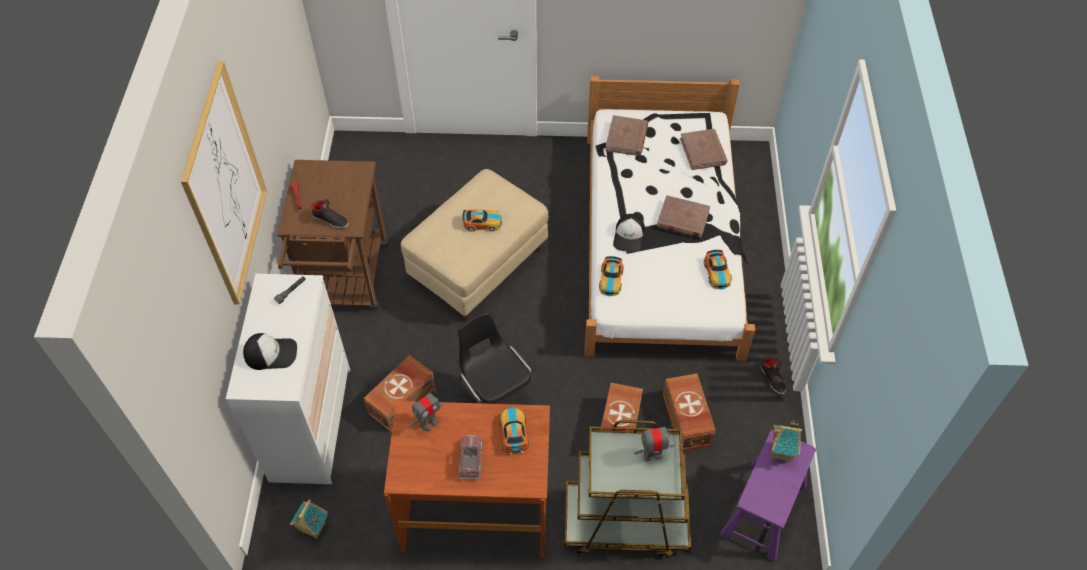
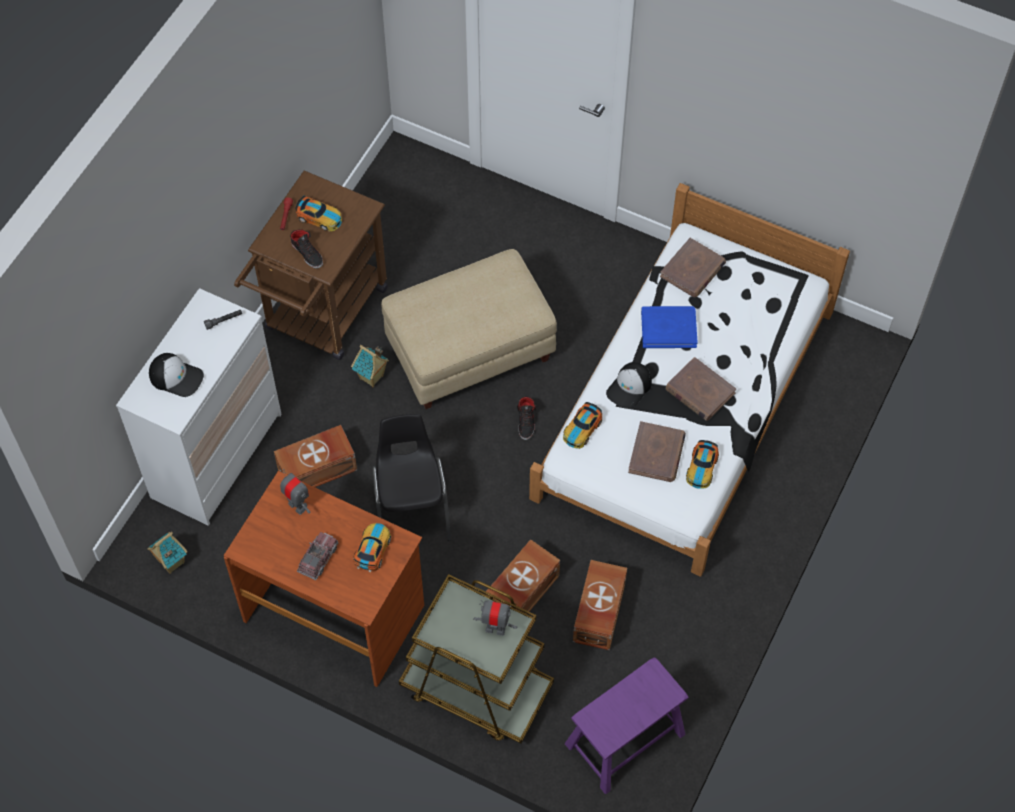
camera: 25 degrees right, 5 degrees up
(226, 186) = (187, 200): picture -> none
(428, 423) = (297, 506): toy robot -> toy robot turned 120 degrees counterclockwise
(482, 223) = (475, 312): toy car -> toy car (319, 217)
(633, 184) = (668, 328): none -> blue book
(703, 151) = (771, 320): brown book -> brown book (656, 454)
(773, 379) = (719, 609): black shoe -> black shoe (526, 422)
(781, 453) = (649, 685): toy house -> toy house (372, 378)

